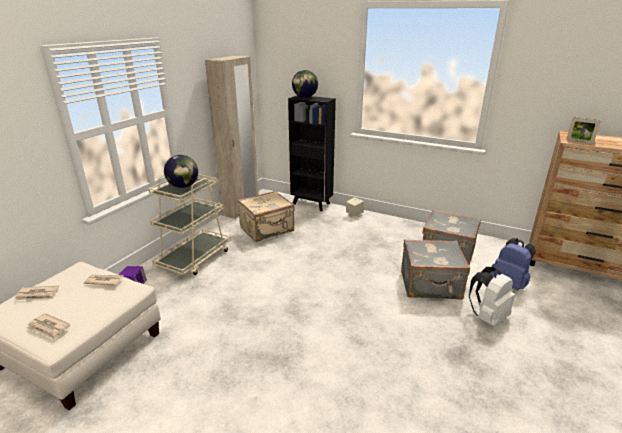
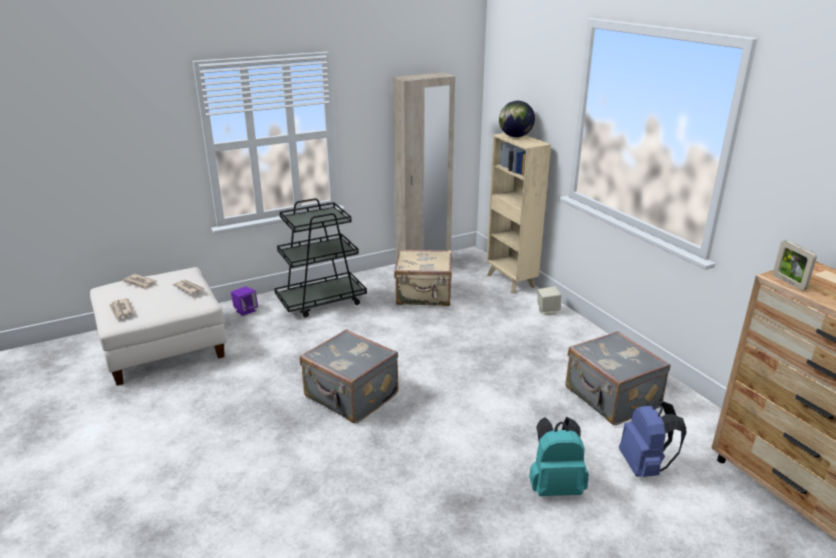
camera: 35 degrees right, 0 degrees up
(183, 186) = (315, 218): globe -> none
(195, 258) = (321, 301): beige cart -> black cart
(311, 204) = (511, 281): black bookcase -> beige bookcase
(430, 285) = (532, 424): grey suitcase -> grey suitcase (350, 397)
(487, 317) = (555, 486): white backpack -> turquoise backpack

